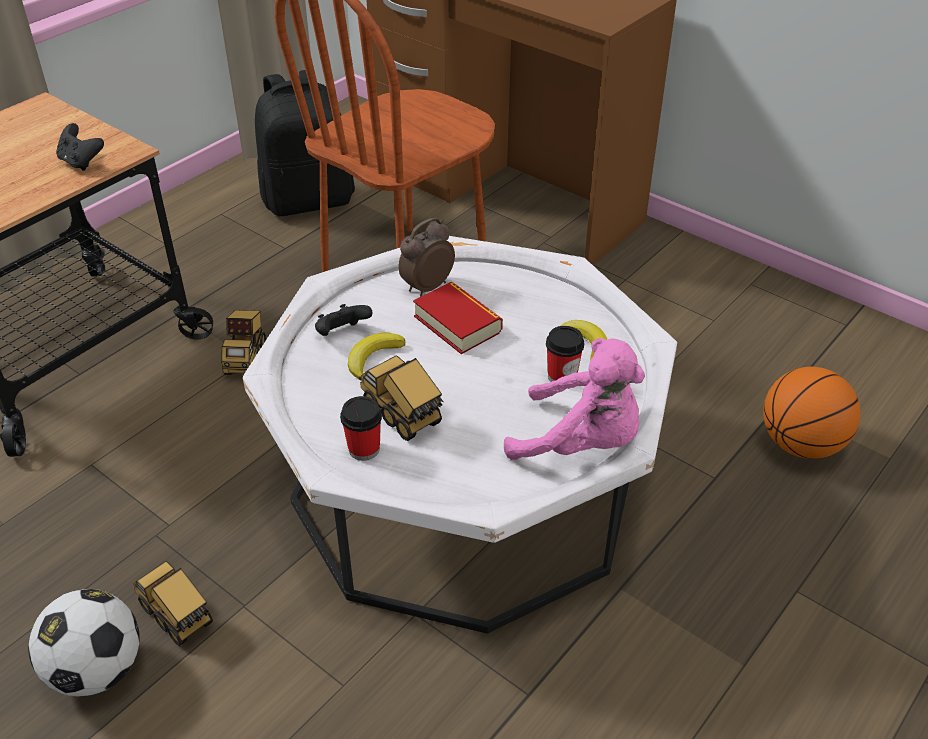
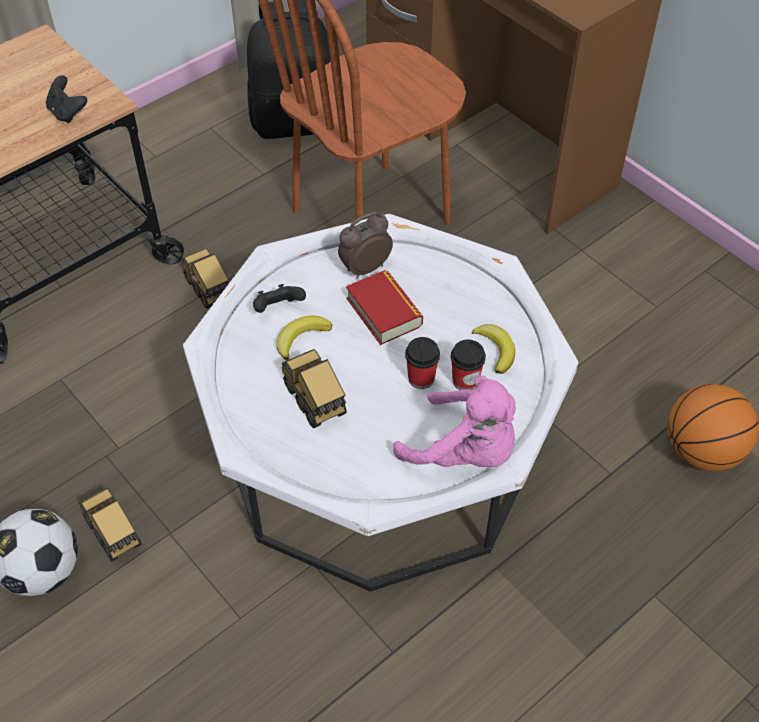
camera: 10 degrees right, 10 degrees up
(246, 358) = (209, 290): toy truck -> toy truck turned 135 degrees clockwise
(364, 449) = (275, 430): cup -> cup (421, 378)

